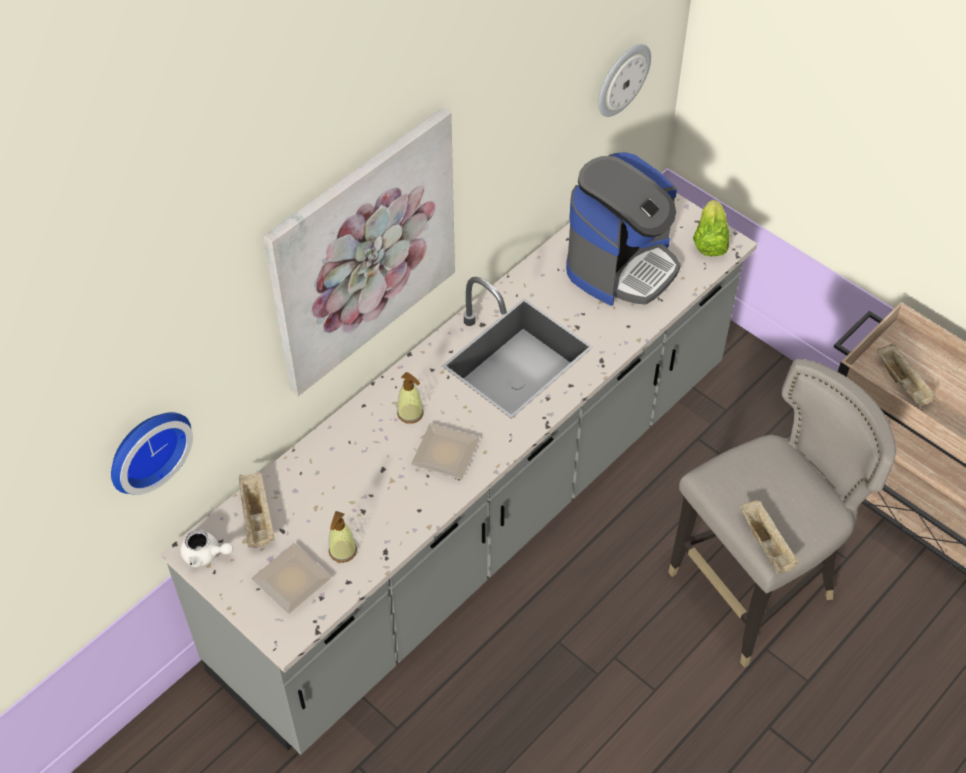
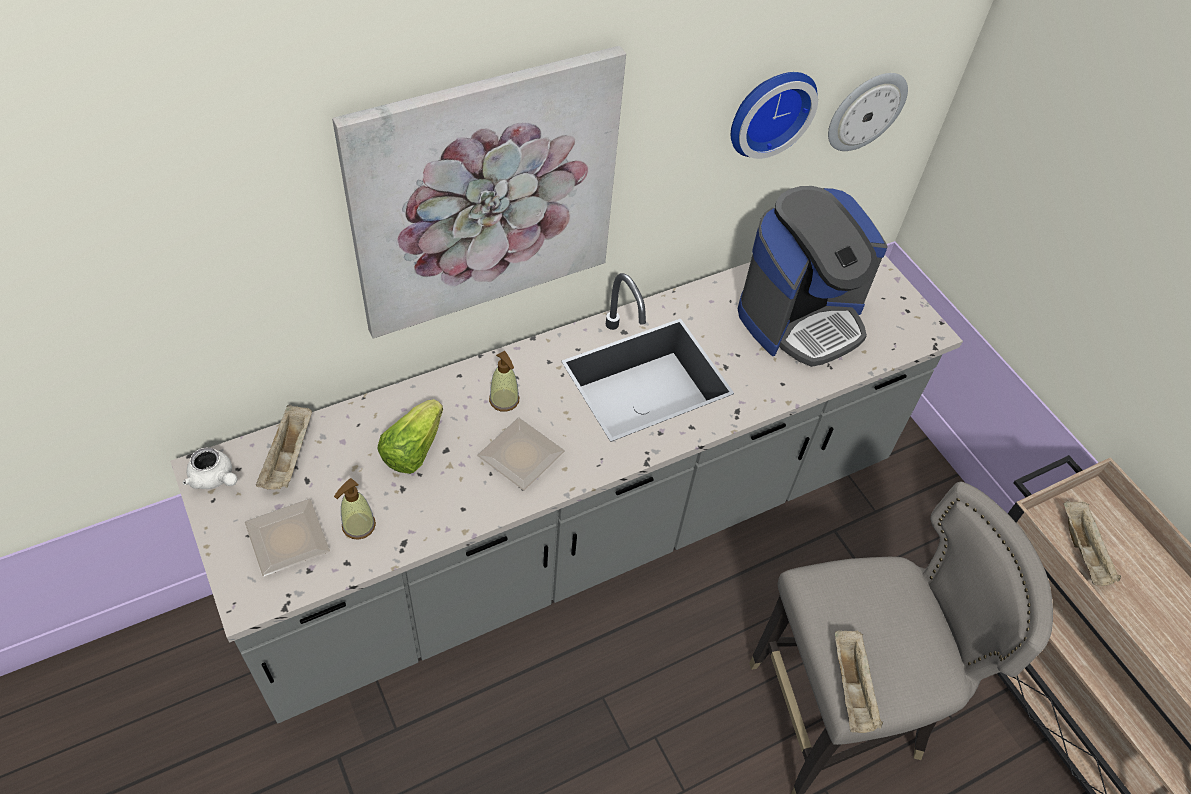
camera: 15 degrees right, 0 degrees up
(146, 448) = (148, 333): wall clock -> wall clock (769, 110)
(710, 240) = (909, 322): lettuce -> lettuce (413, 449)

